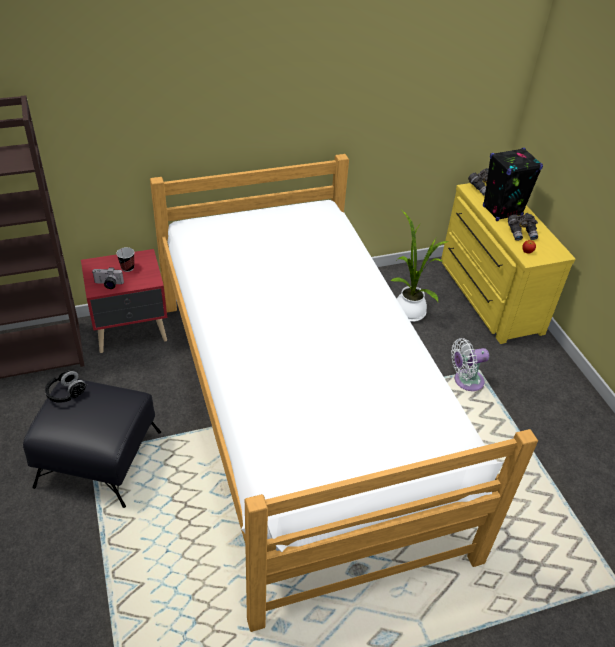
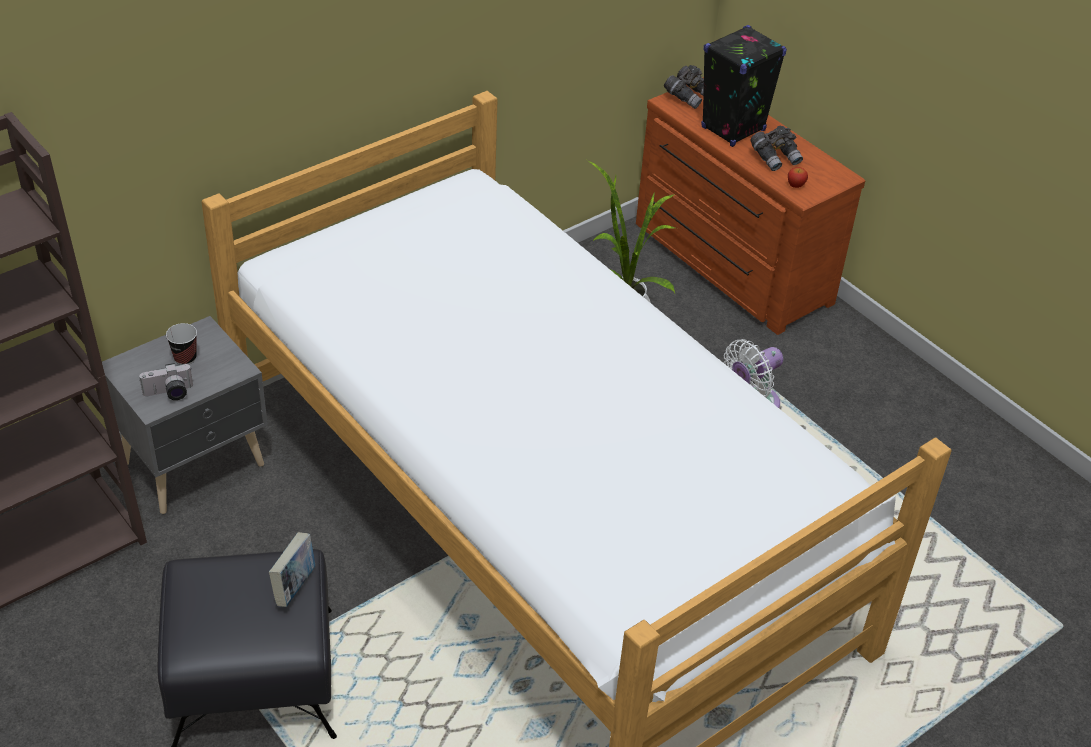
camera: 20 degrees left, 0 degrees up
(66, 393) = (192, 584): black headphones -> none
(120, 410) = (294, 586): none -> book
(132, 331) = (197, 465): red nightstand -> grey nightstand
(487, 296) = (728, 265): yellow dresser -> brown dresser

